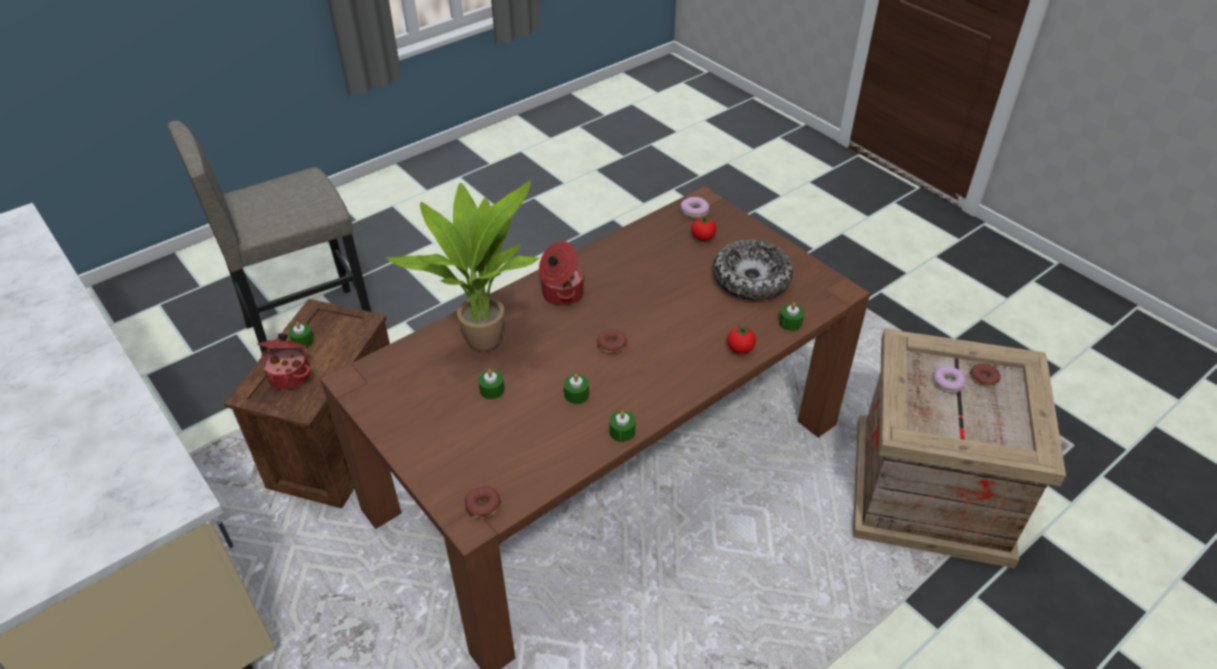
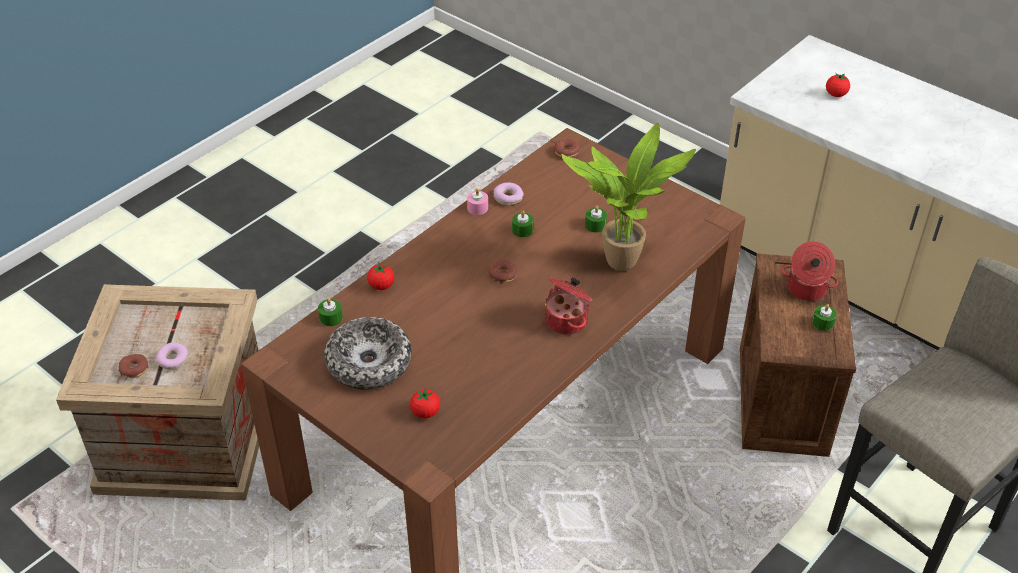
camera: 170 degrees right, 0 degrees up
(73, 485) = (836, 94): none -> tomato
(622, 431) = (477, 208): green candle -> pink candle
(694, 211) = (439, 452): donut -> donut (508, 198)

